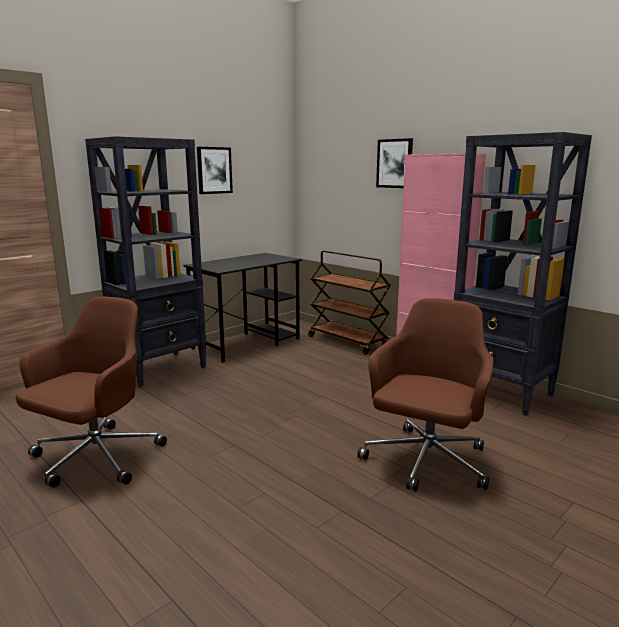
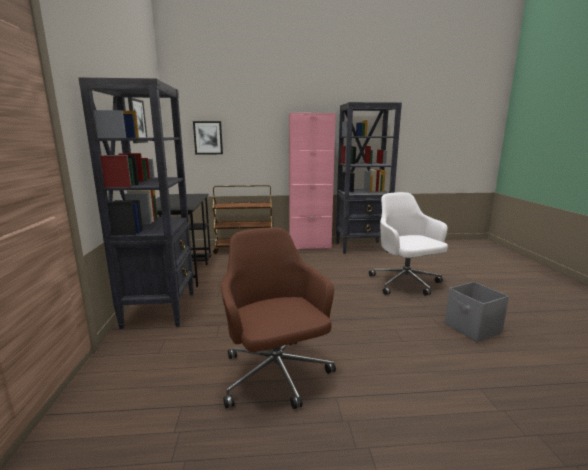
camera: 50 degrees left, 0 degrees up
(347, 559) = (473, 329): none -> grey storage box
(394, 163) = (266, 119): picture -> picture (208, 138)
(426, 462) = (405, 283): brown office chair -> white office chair

